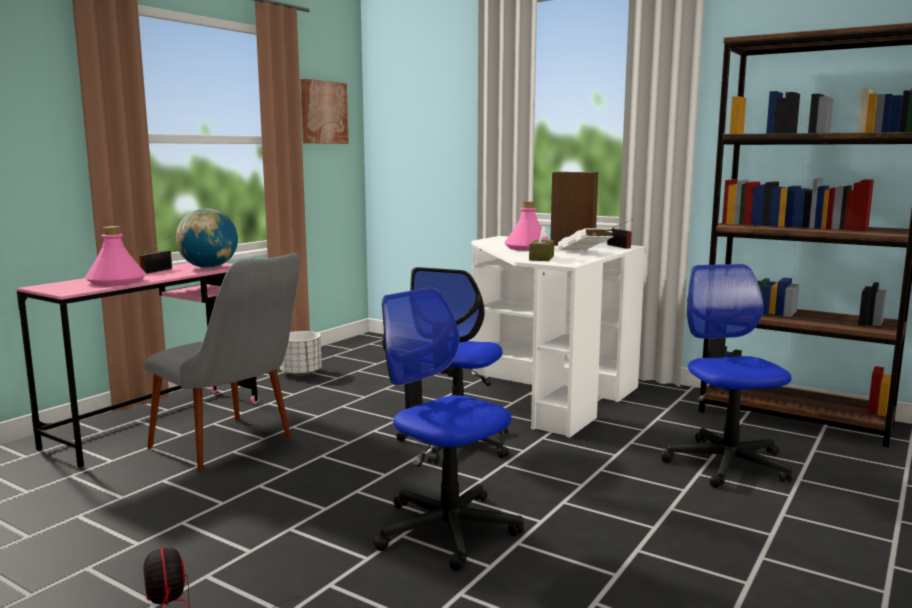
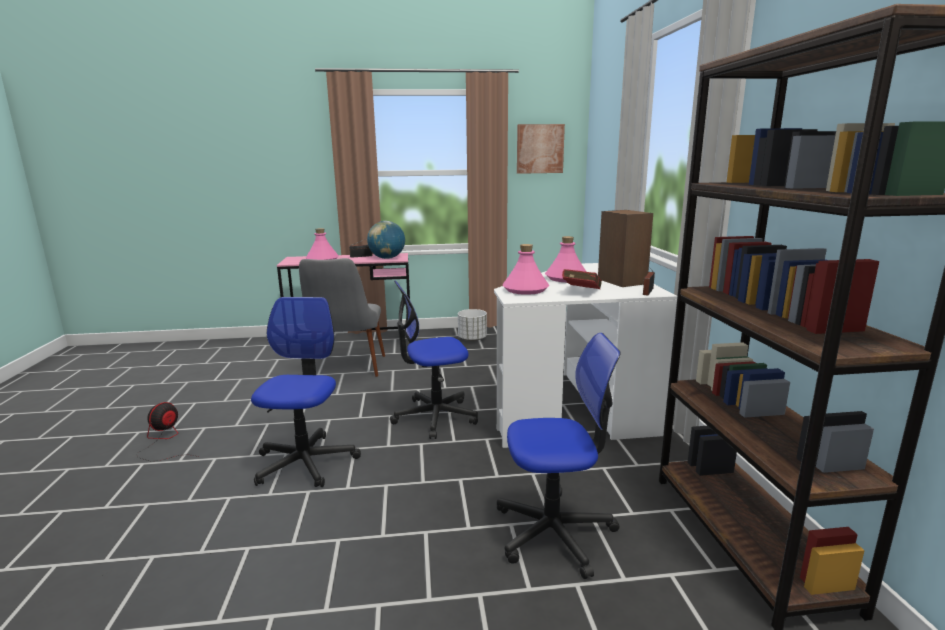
camera: 50 degrees right, 5 degrees up
(541, 258) = (525, 289): brown tissue box -> pink bottle
(585, 253) = (580, 292): white book -> red book
(727, 463) = (554, 532): office chair -> office chair turned 45 degrees clockwise

